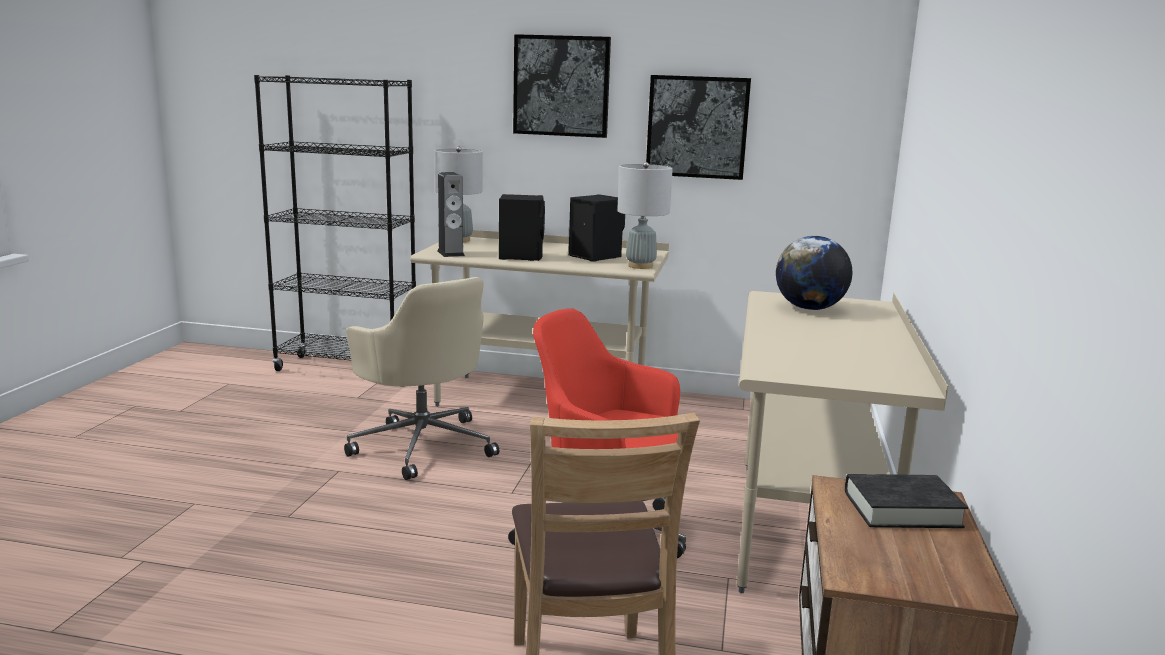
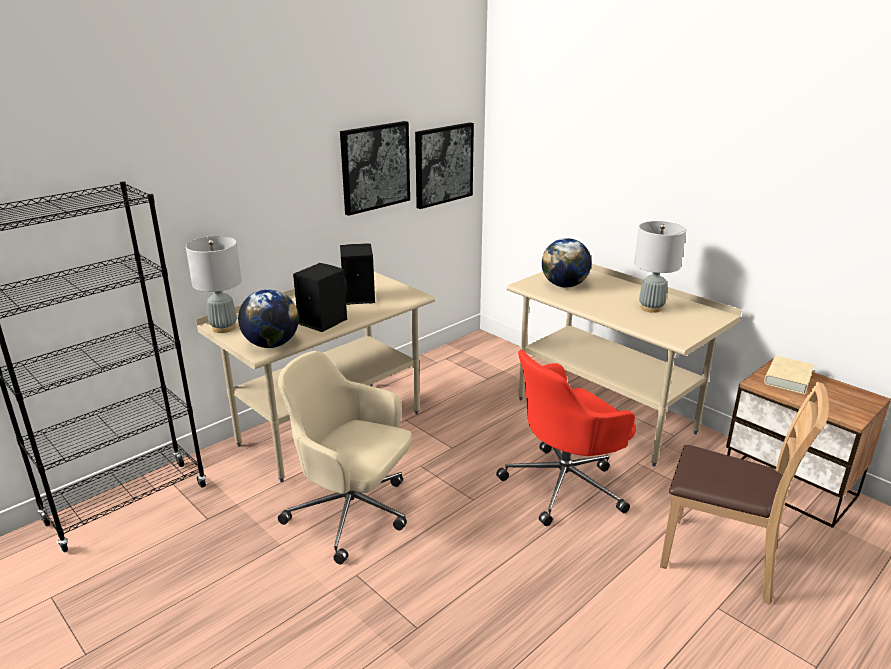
camera: 55 degrees left, 10 degrees up
(423, 445) = (352, 514): beige office chair -> beige office chair turned 150 degrees counterclockwise
(450, 253) = (271, 344): speaker -> globe
(561, 86) = (271, 155): picture -> picture (443, 164)
(640, 266) = (407, 293): grey table lamp -> grey table lamp (651, 308)
(901, 509) = (787, 379): black book -> beige book

